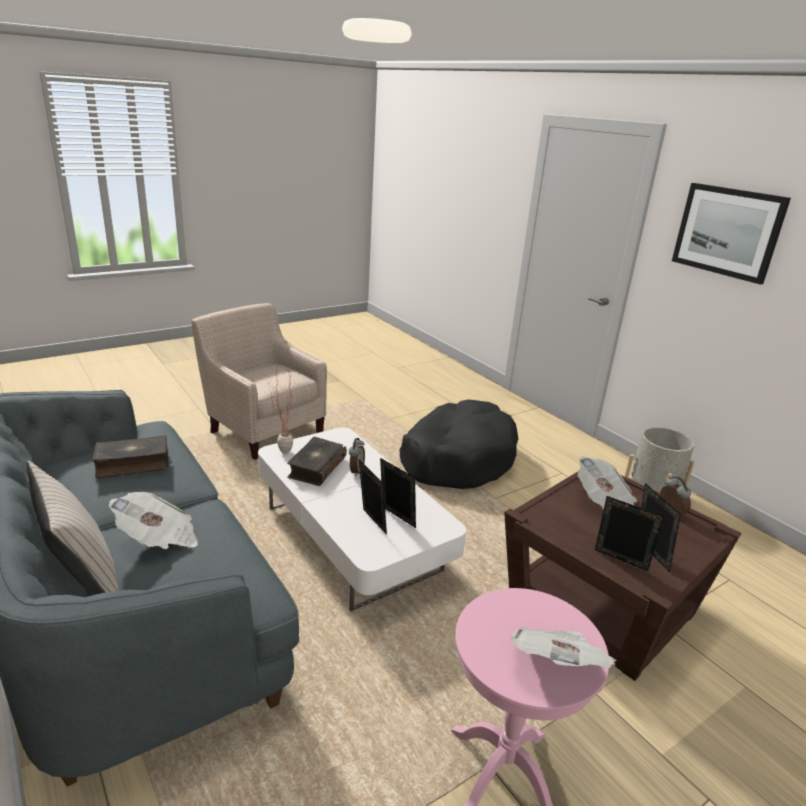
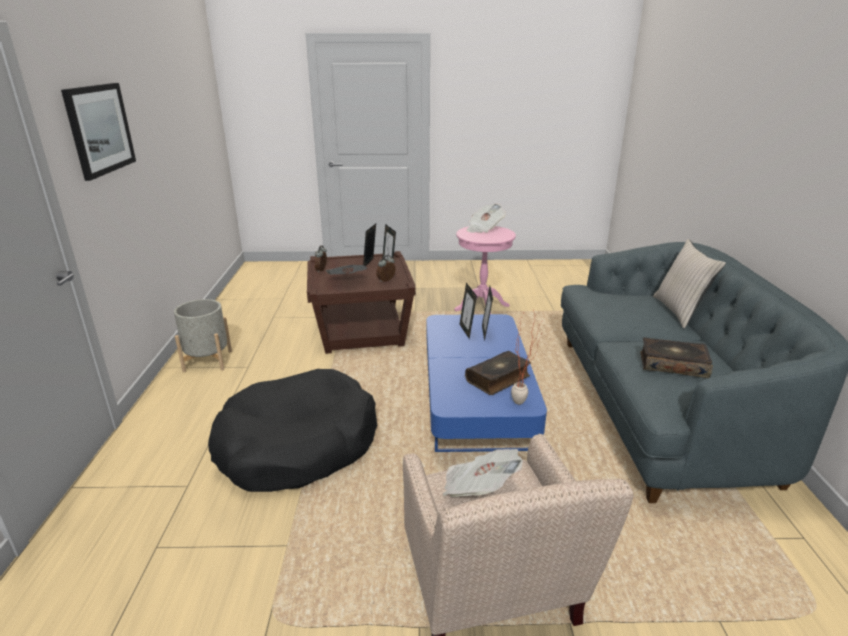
camera: 145 degrees left, 0 degrees up
(159, 539) = (639, 315): newspaper -> newspaper (478, 488)
(352, 539) = (475, 404): white coffee table -> blue coffee table
(356, 471) = (466, 367): alarm clock -> alarm clock (386, 281)

